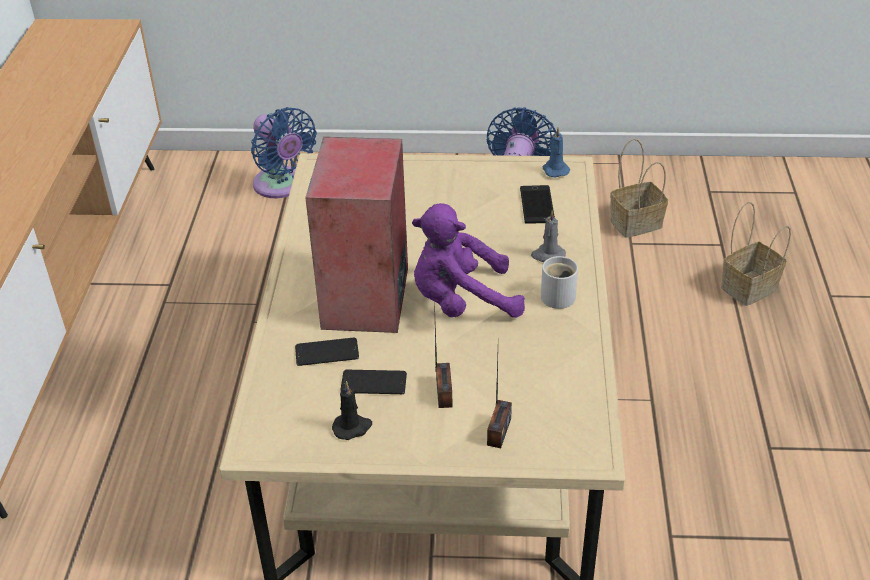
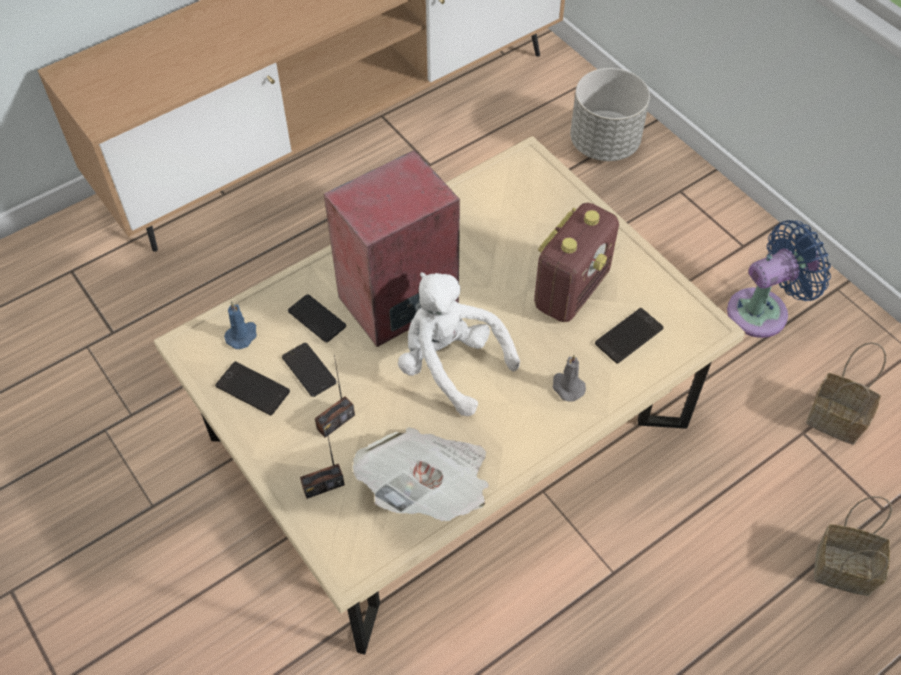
camera: 50 degrees right, 15 degrees up
(282, 186) = (604, 143): blue fan -> grey planter
(352, 427) = (252, 389): black candle -> phone
(461, 302) = (450, 364): purple plush toy -> white plush toy
(465, 209) = (571, 289): none -> radio
(555, 169) = (693, 317): blue candle -> blue candle (242, 335)
(559, 295) = (522, 427): white mug -> none
(563, 371) = (429, 488): none -> newspaper

